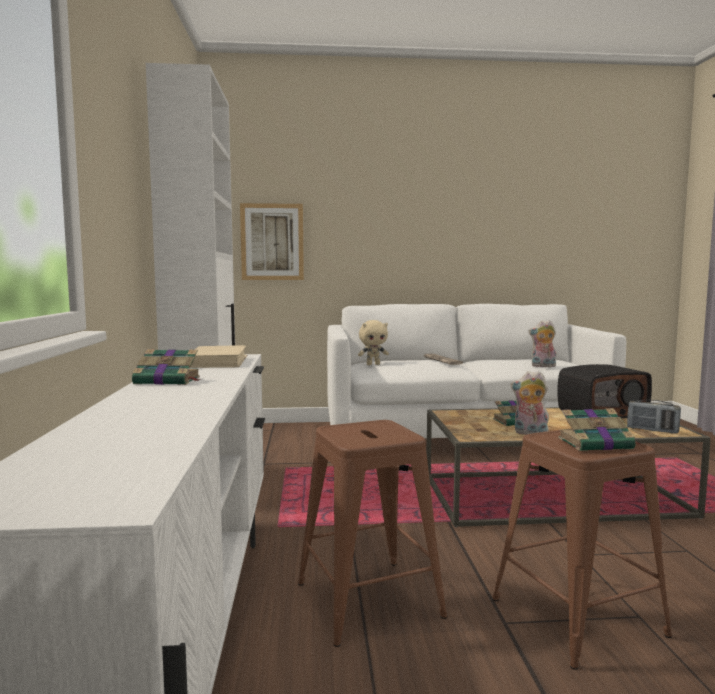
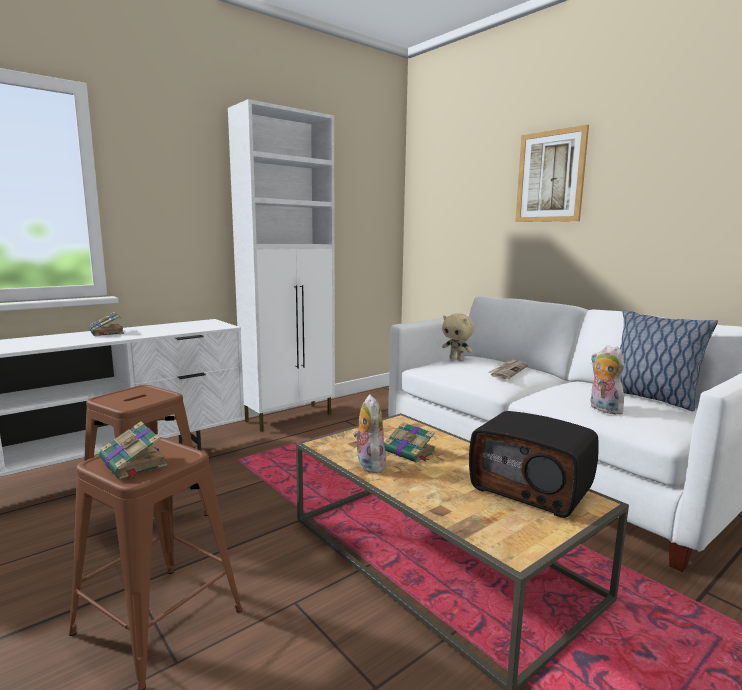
camera: 55 degrees right, 5 degrees up
(217, 361) = (190, 327): beige book -> none
(272, 242) = (446, 228): picture -> picture (550, 176)
(530, 358) = (650, 398): none -> pillow
(652, 430) = (490, 529): radio -> none

